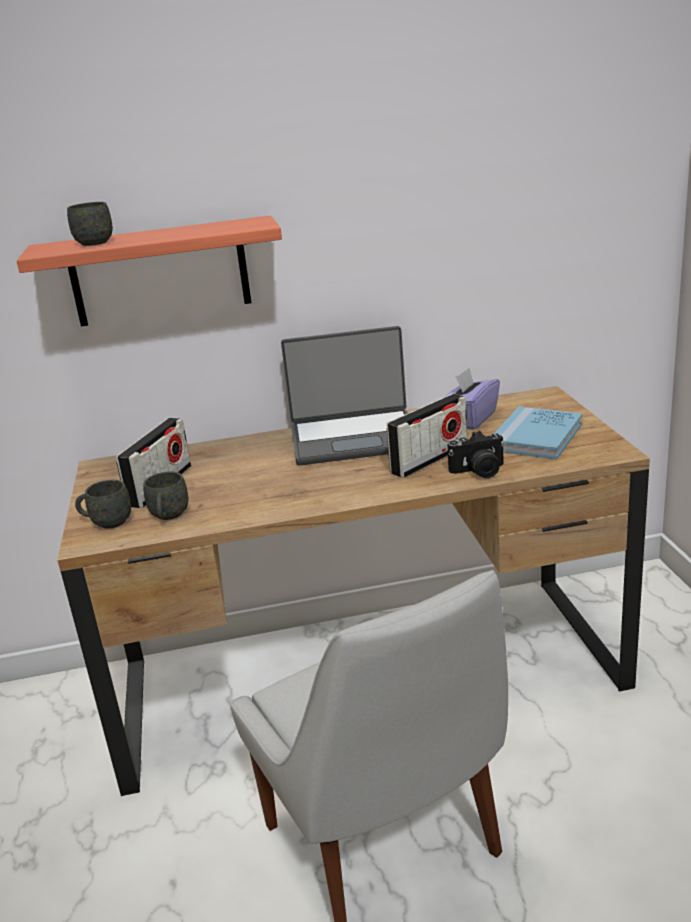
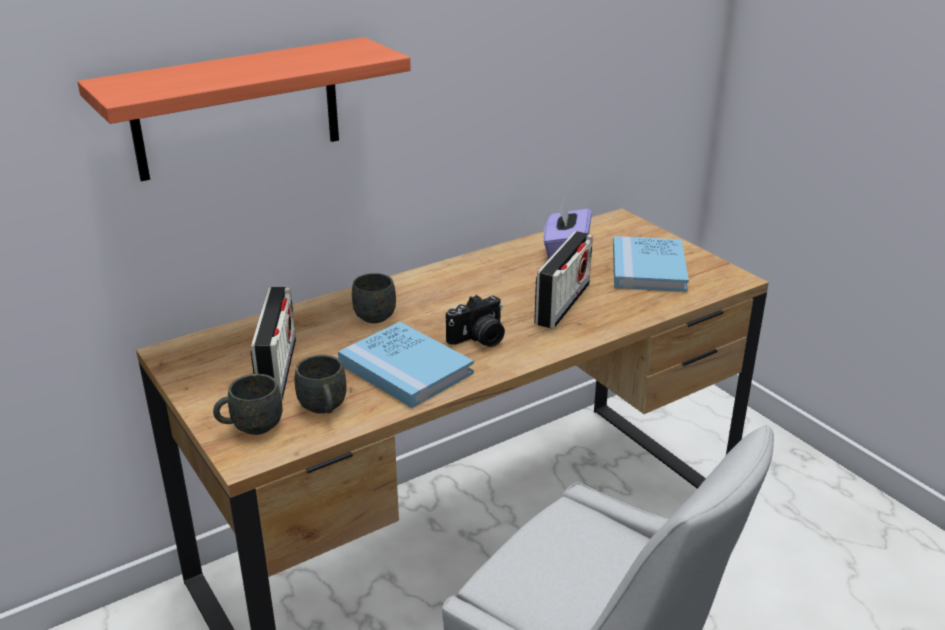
camera: 25 degrees left, 5 degrees up
(95, 242) = (182, 77): grey mug -> grey mug (372, 314)
(254, 495) = (405, 368): none -> blue book
(354, 438) = (461, 287): laptop -> none
(479, 472) = (624, 313): camera -> camera (479, 339)

